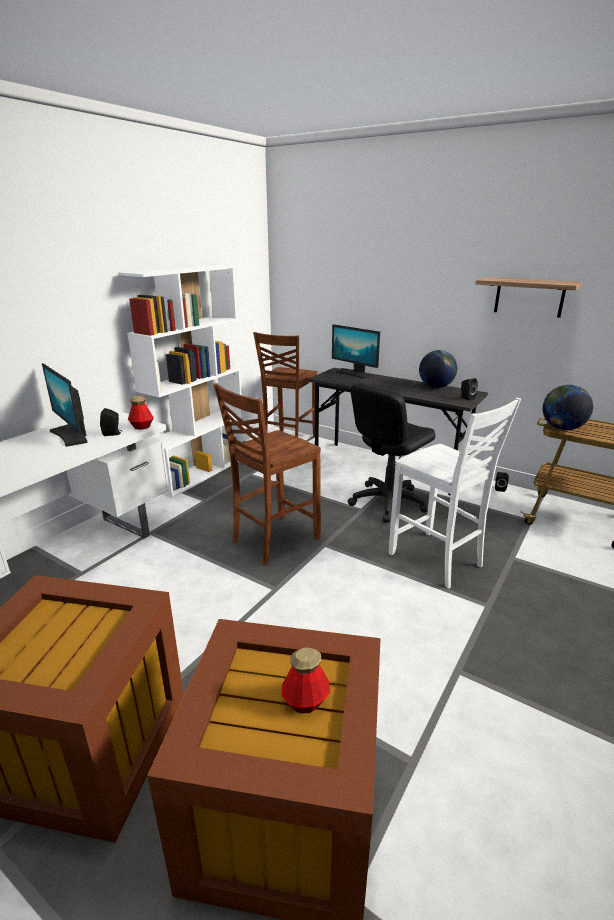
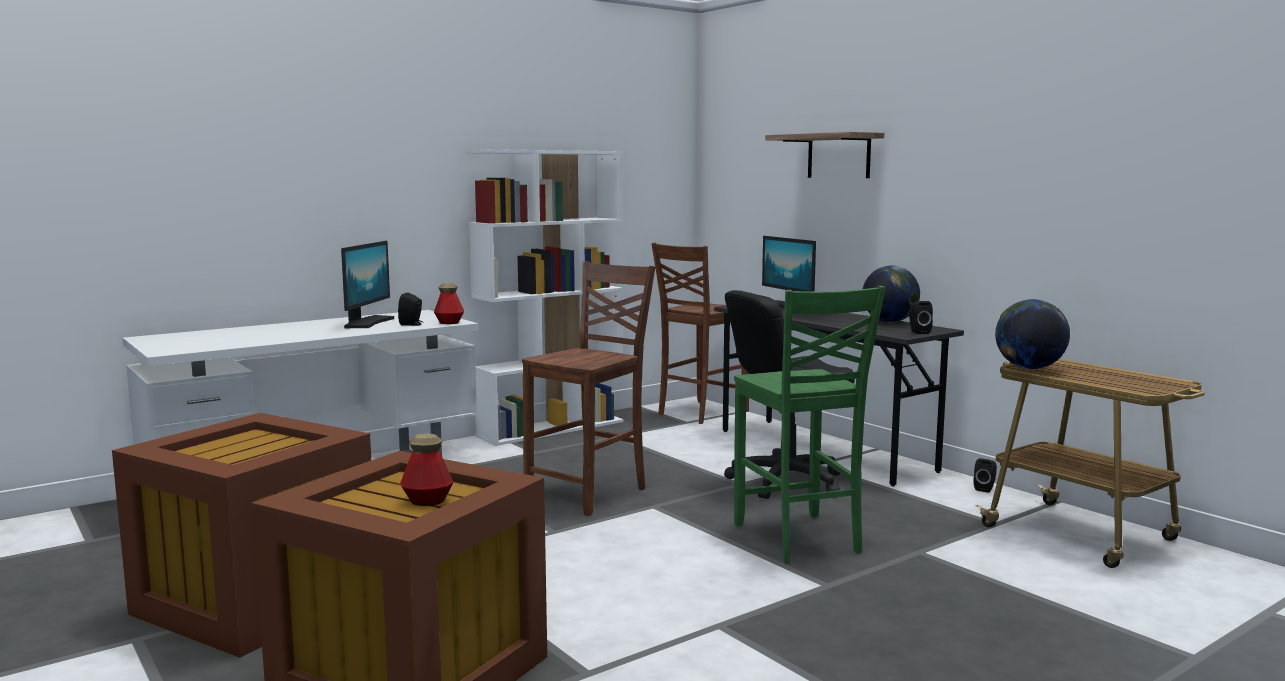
camera: 20 degrees right, 15 degrees down
(71, 435) = (367, 323): monitor -> monitor turned 150 degrees counterclockwise
(273, 539) = (590, 494): brown chair -> brown chair turned 150 degrees clockwise
(437, 560) = (798, 539): white chair -> green chair
(529, 297) = (1009, 184): shelf -> shelf (838, 156)

